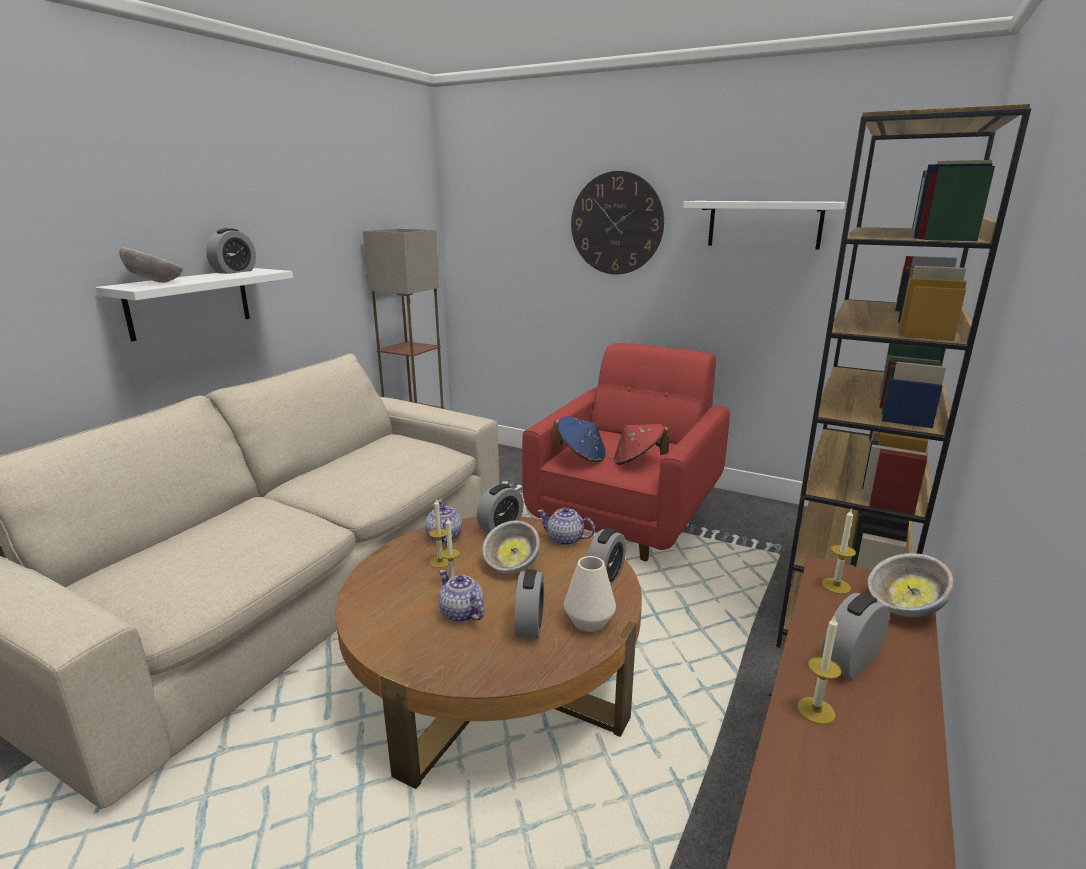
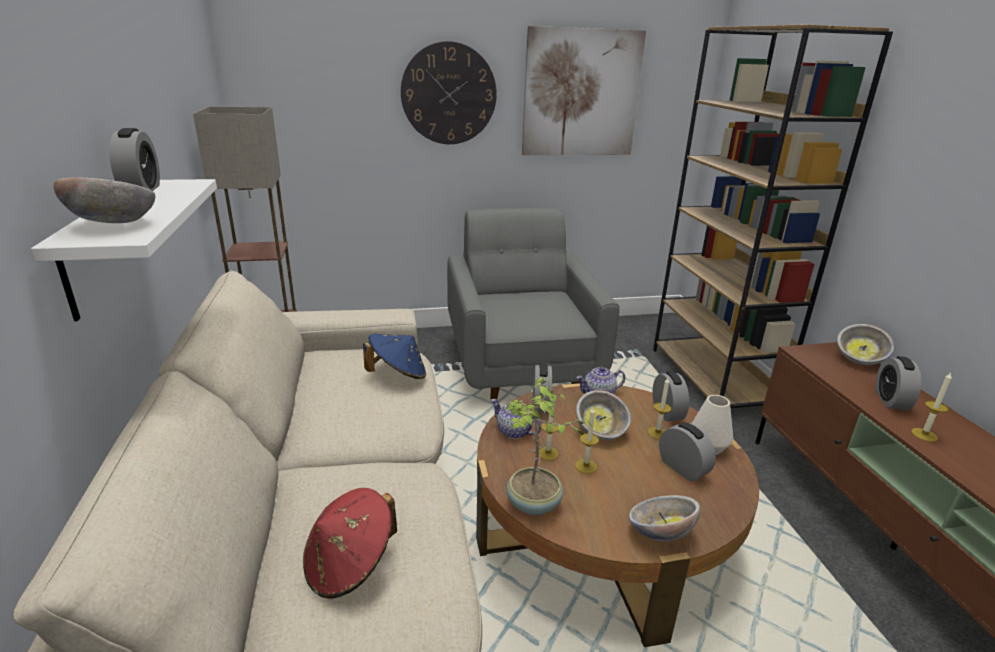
camera: 40 degrees left, 5 degrees up
(366, 589) = (533, 505): none -> potted plant
(416, 656) = (659, 533): none -> bowl
(461, 613) = (631, 485): teapot -> none
(581, 456) = (510, 322): blue hat -> blue hat (398, 375)
(627, 516) = (520, 364): red armchair -> grey armchair
(638, 461) = (555, 313): red hat -> red hat (350, 564)
(764, 224) = (581, 94): white shelf -> picture
(836, 586) = (819, 360): candle -> candle (657, 433)

